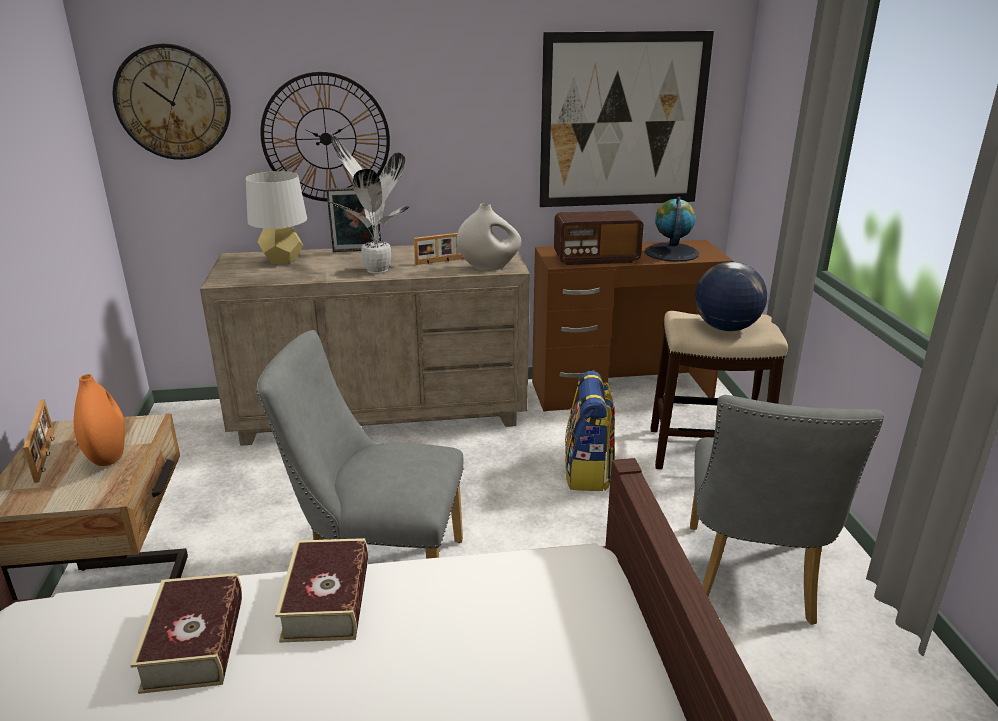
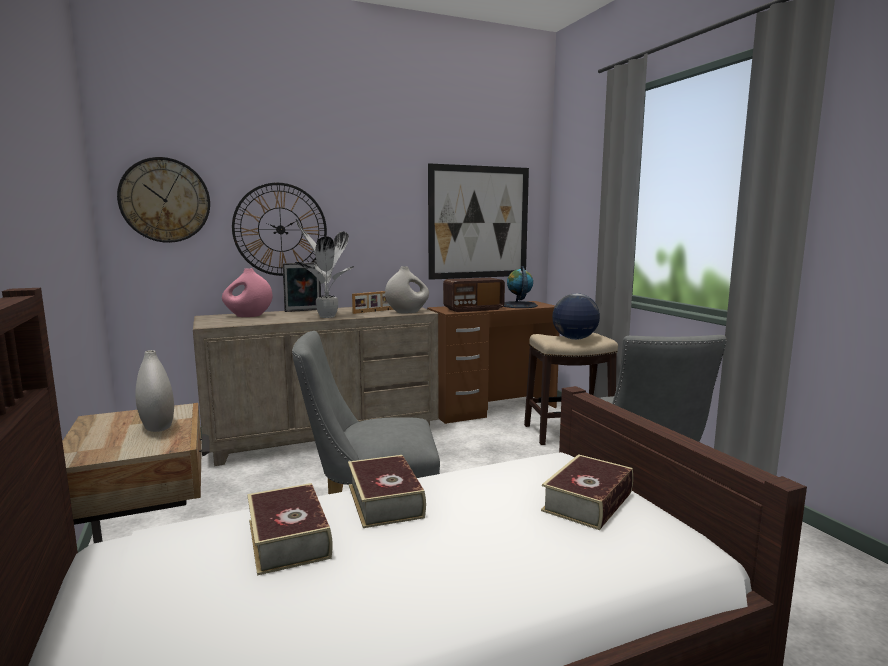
camera: 15 degrees left, 15 degrees down
(46, 455) = (98, 431): picture frame -> none
(107, 455) = (157, 426): orange vase -> white vase
(282, 260) = (248, 316): grey table lamp -> pink vase
(569, 651) = (588, 502): none -> book
(588, 472) = (496, 452): backpack -> none

